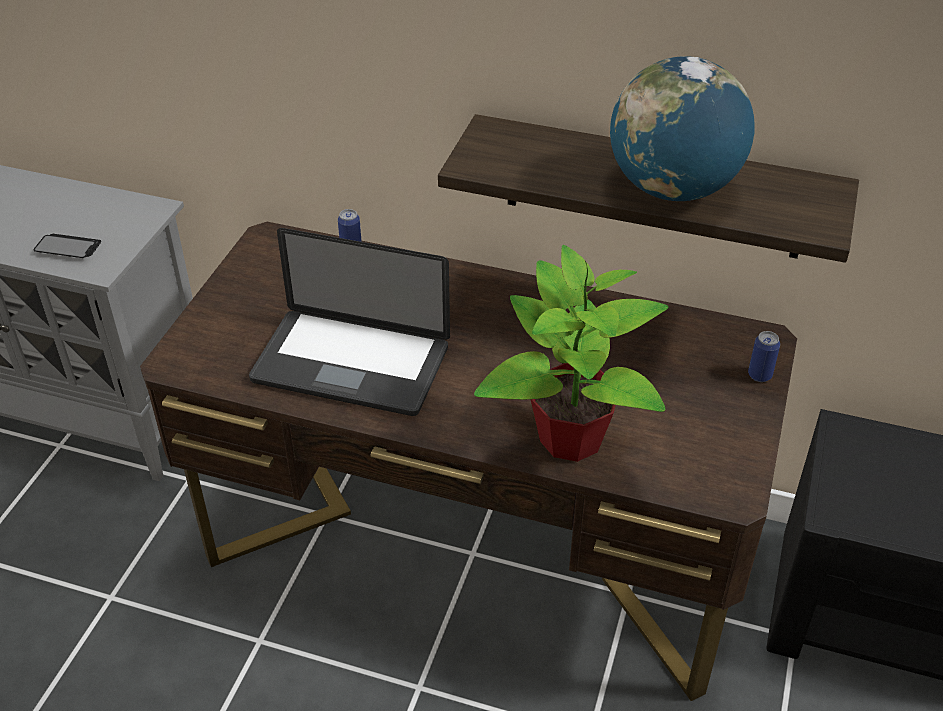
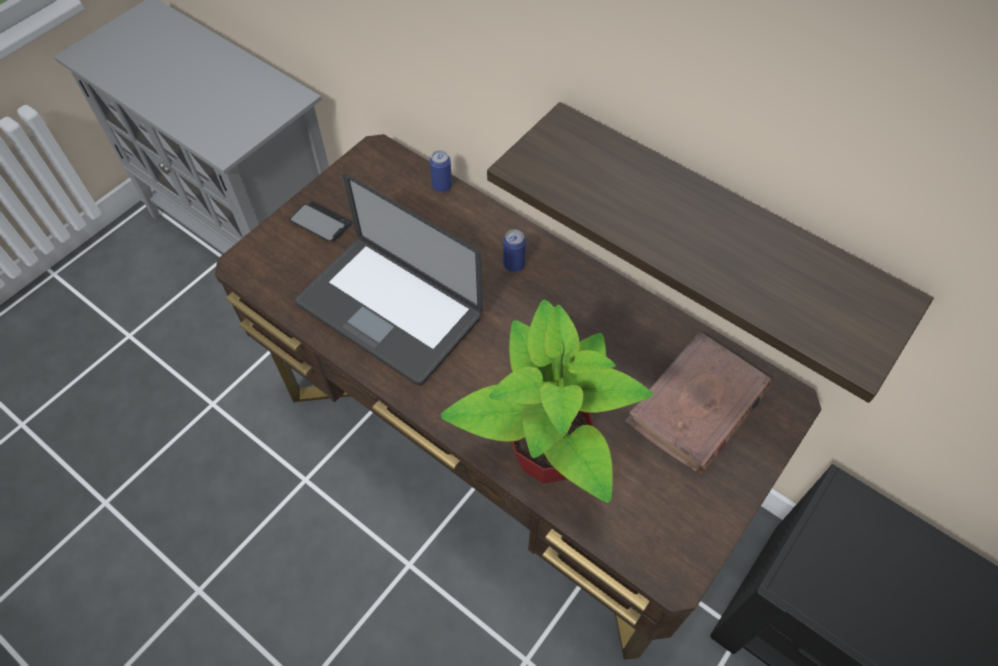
camera: 20 degrees right, 15 degrees up
(68, 248) = (208, 120): phone -> phone (321, 222)
(673, 189) = (717, 254): globe -> none
(688, 364) = (697, 406): none -> brown book
(759, 375) = (763, 441): can -> can (513, 265)

